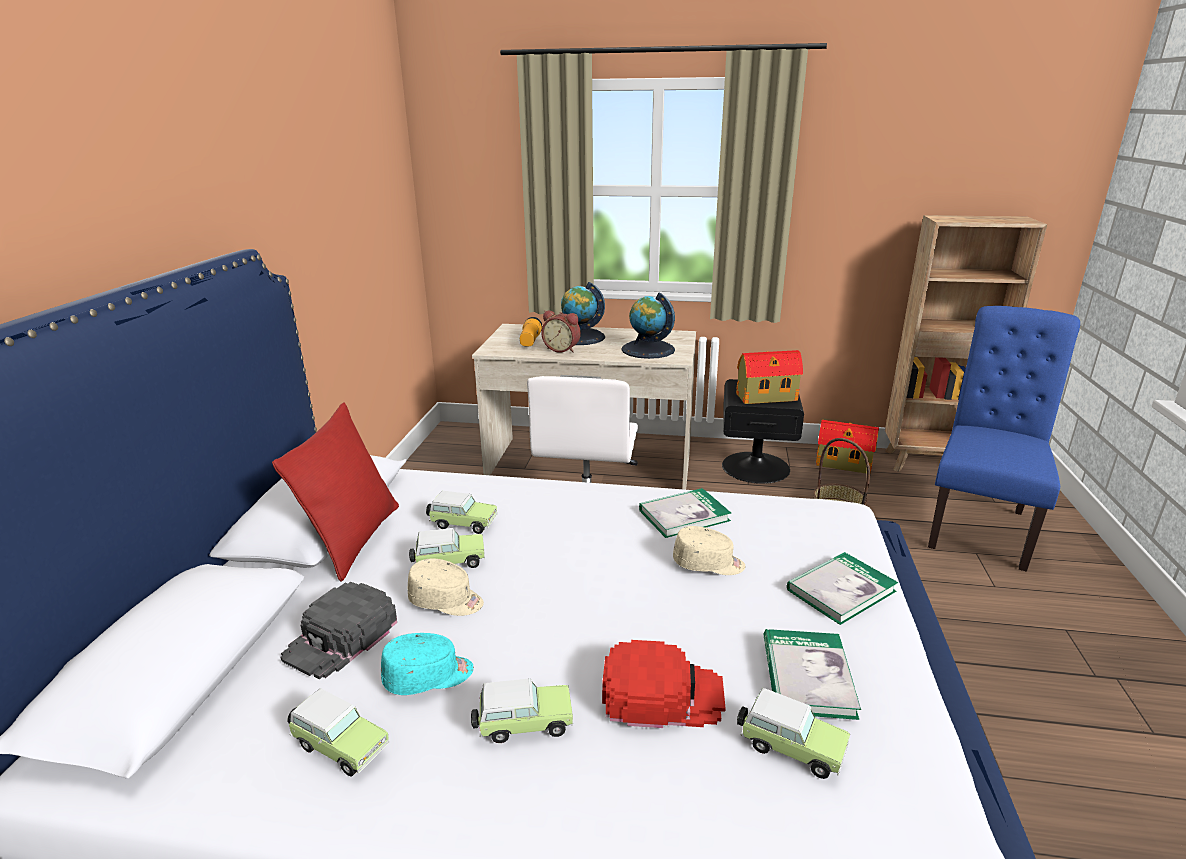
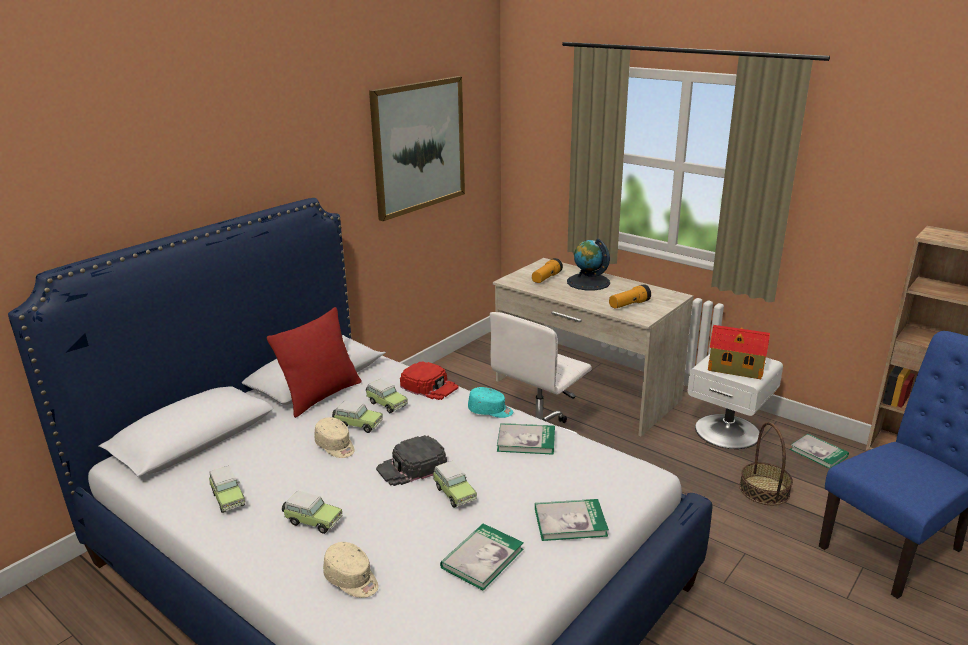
camera: 30 degrees right, 0 degrees up
(341, 638) = (270, 448): black cap -> black cap (412, 467)
(343, 187) = (418, 146): none -> picture
(428, 676) = (291, 482): turquoise cap -> turquoise cap (490, 411)
(562, 349) = (562, 290): alarm clock -> none
(648, 349) = (629, 305): globe -> flashlight
(662, 693) = (391, 534): red cap -> red cap (429, 386)
(708, 564) = (505, 476): beige cap -> beige cap (352, 580)
(755, 466) = (727, 430): black nightstand -> white nightstand
(789, 747) = (426, 585): toy car -> toy car (453, 493)
(845, 464) = (818, 453): toy house -> book

